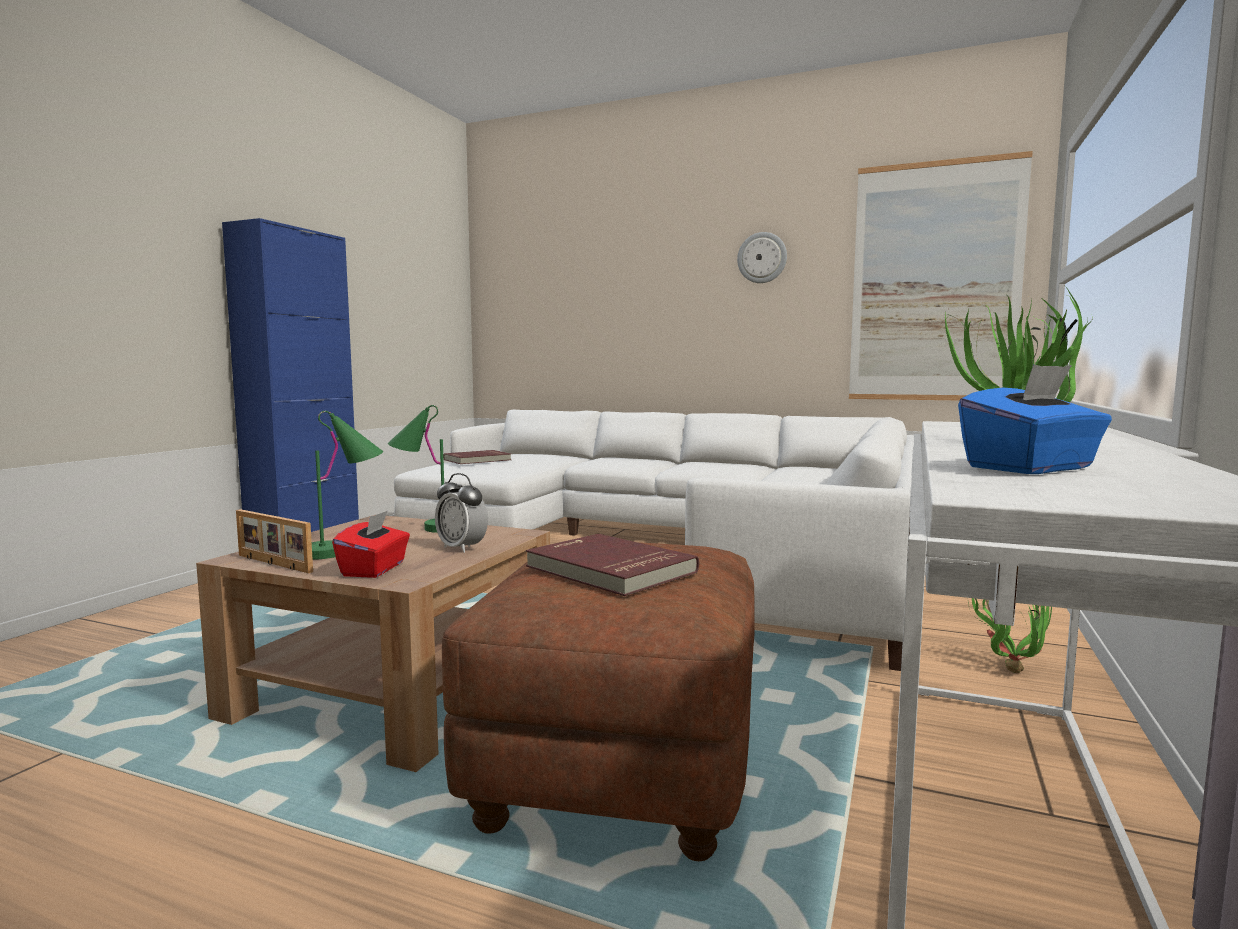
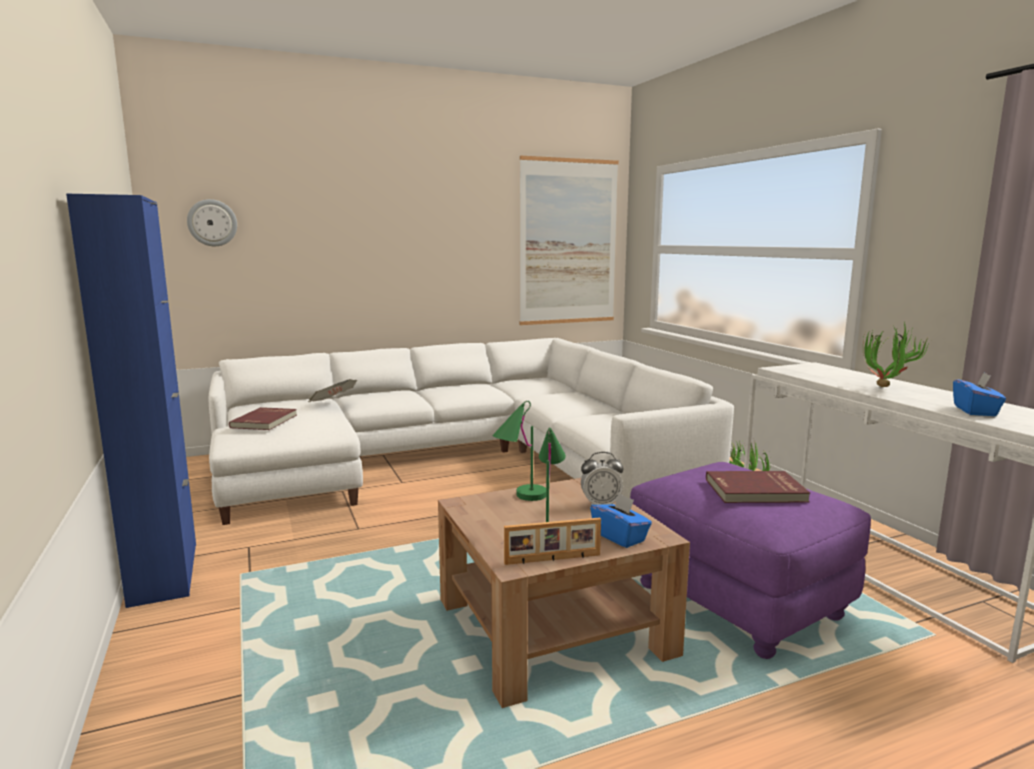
camera: 45 degrees left, 5 degrees up
(374, 569) = (620, 537): red tissue box -> blue tissue box
(564, 458) = (333, 404): none -> newspaper
(619, 767) = (738, 602): brown ottoman -> purple ottoman
(762, 258) = (453, 216): wall clock -> wall clock (212, 223)

